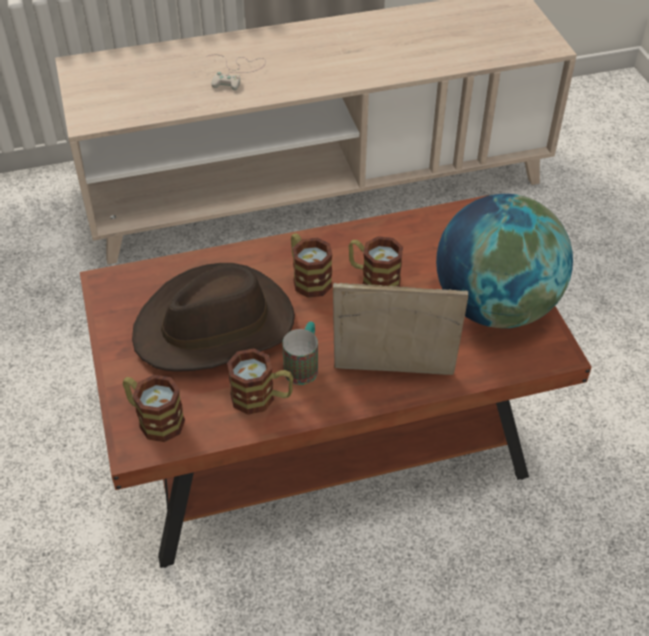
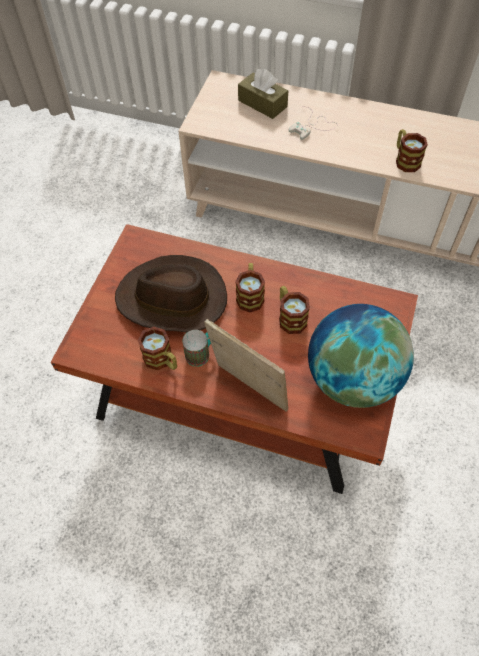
camera: 35 degrees right, 10 degrees up
(154, 70) = (262, 103): none -> brown tissue box
(154, 419) = (96, 340): mug -> mug (405, 160)

